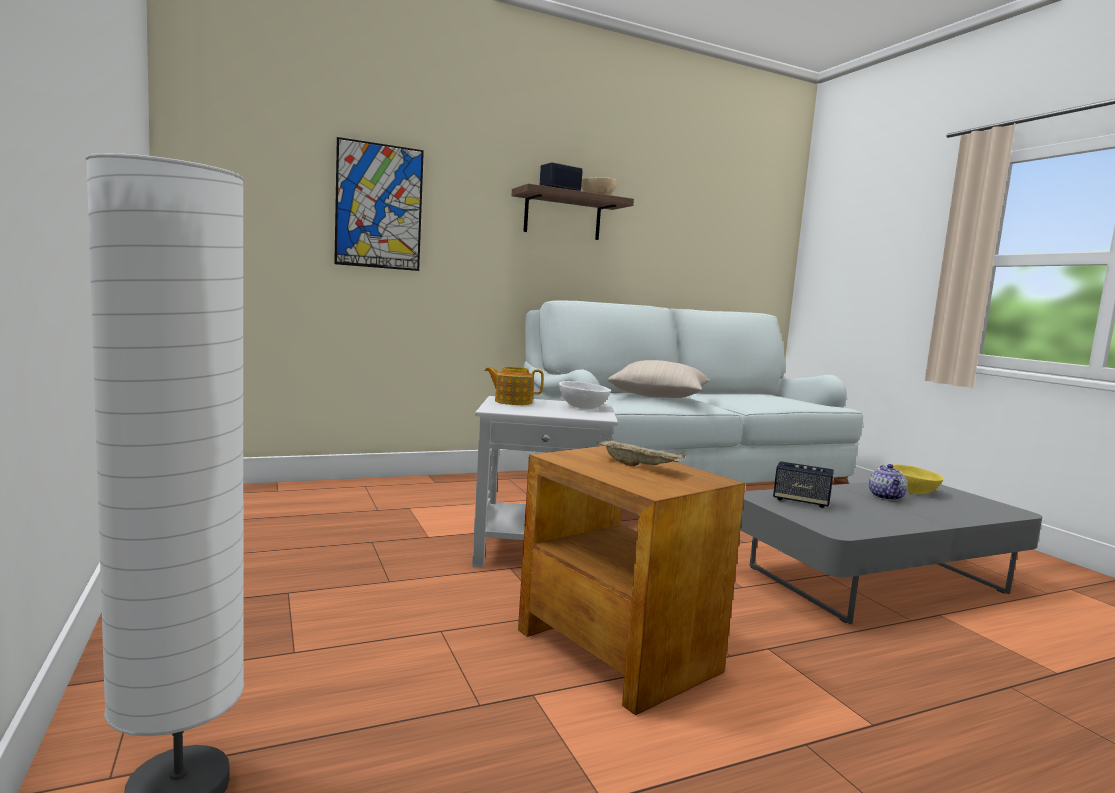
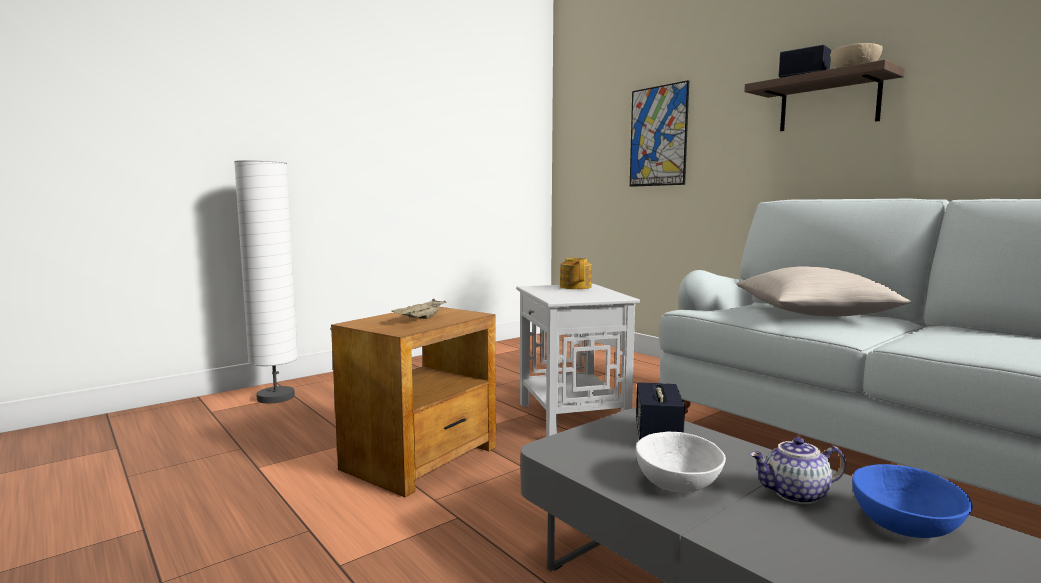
camera: 75 degrees right, 0 degrees up
(582, 407) = (596, 295): white bowl -> white bowl (676, 483)
(911, 491) = (903, 525): yellow bowl -> blue bowl

